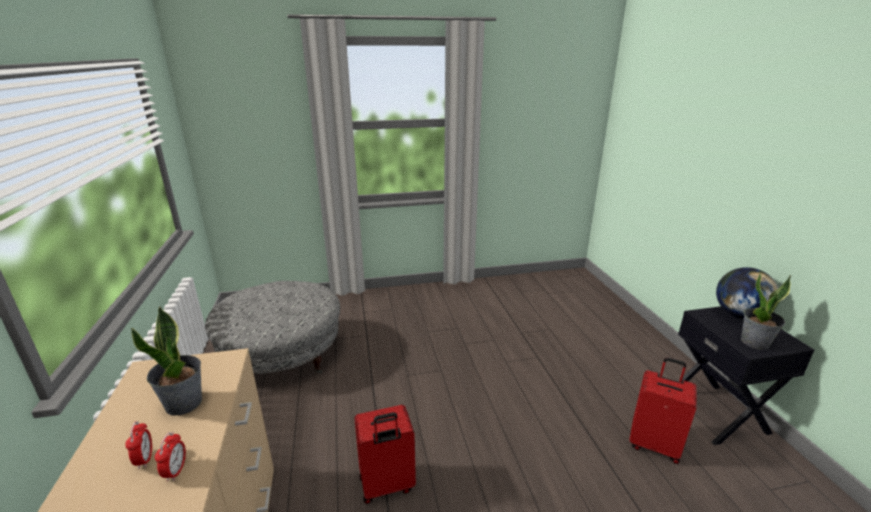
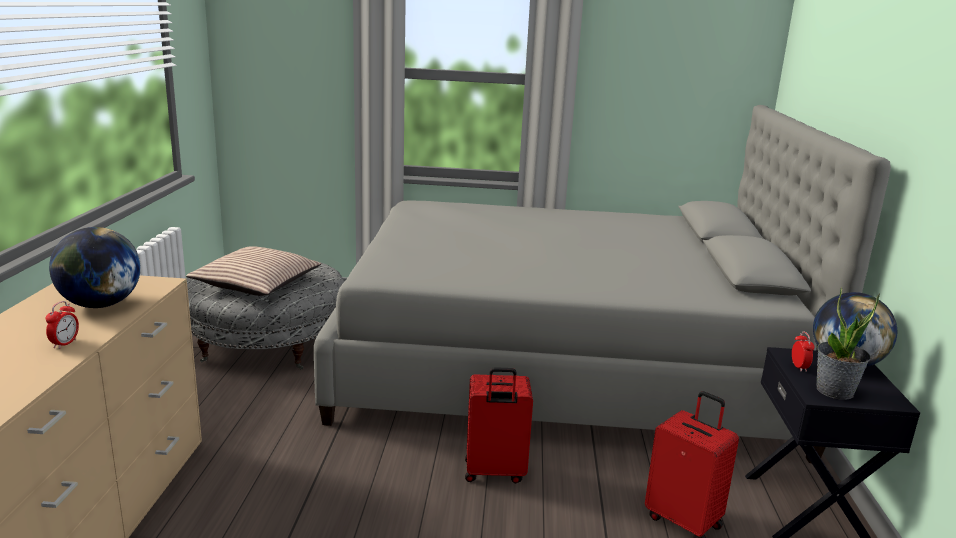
camera: 15 degrees right, 5 degrees down
(145, 459) = (44, 332): alarm clock -> alarm clock (799, 367)
(184, 403) = (100, 305): potted plant -> globe
(273, 314) = (257, 283): none -> pillow
(387, 485) = (315, 483): red suitcase -> red suitcase (494, 473)
(502, 327) = (561, 365): none -> grey bed

